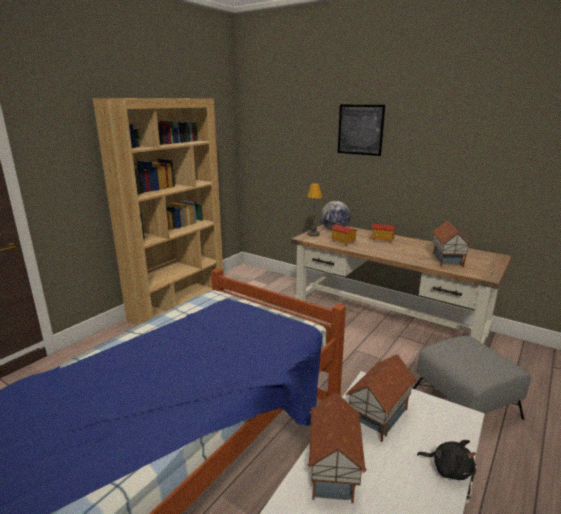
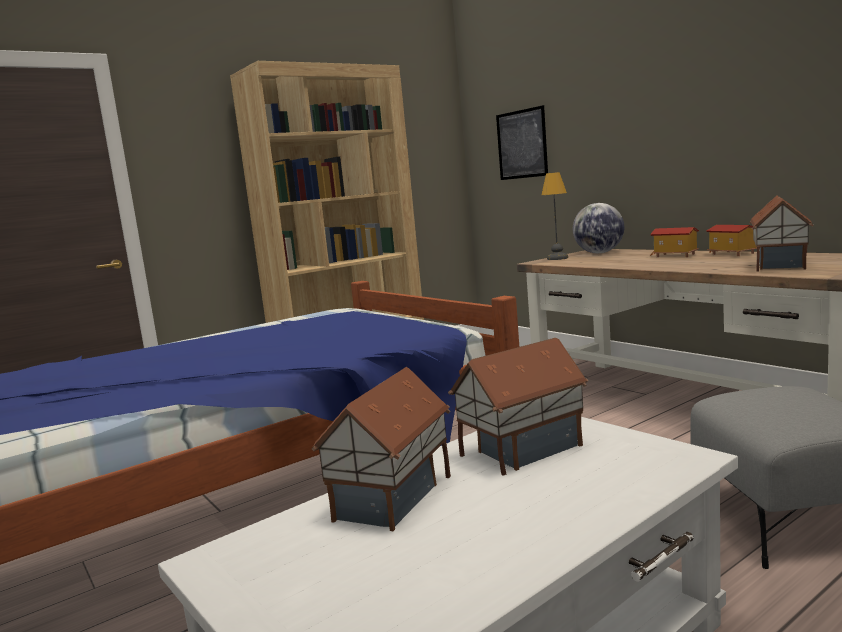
camera: 20 degrees right, 10 degrees down
(342, 242) = (599, 261): toy house -> toy house (731, 254)
(360, 129) = (632, 81): picture -> picture (522, 144)
(448, 468) = (601, 510): black plush toy -> none

